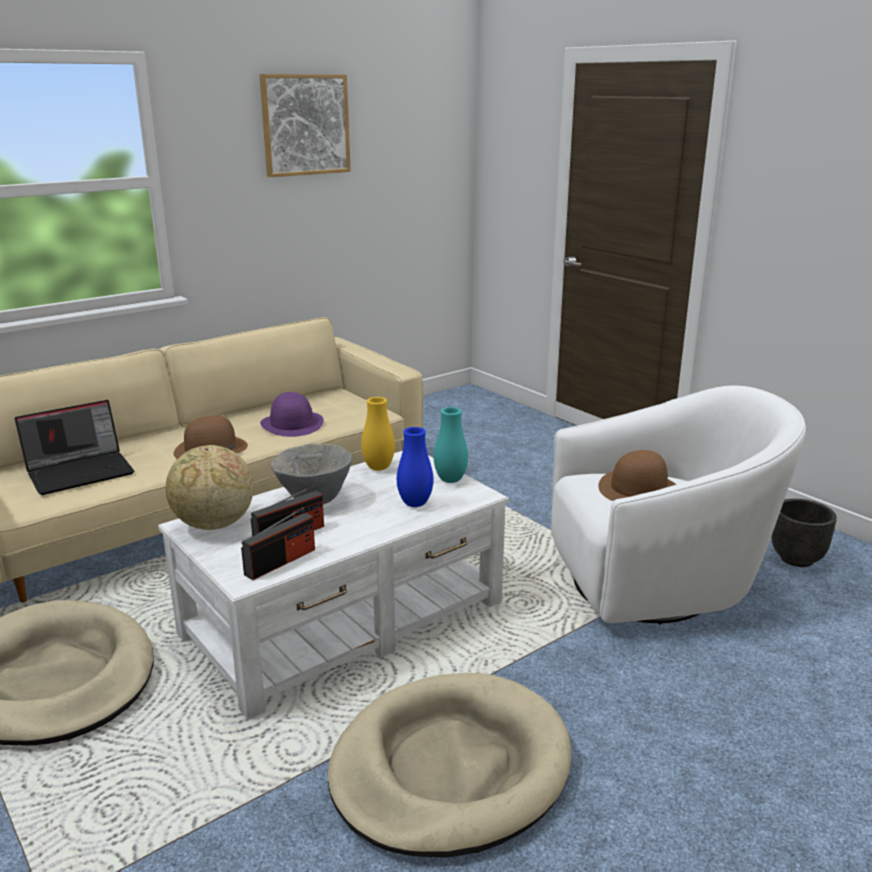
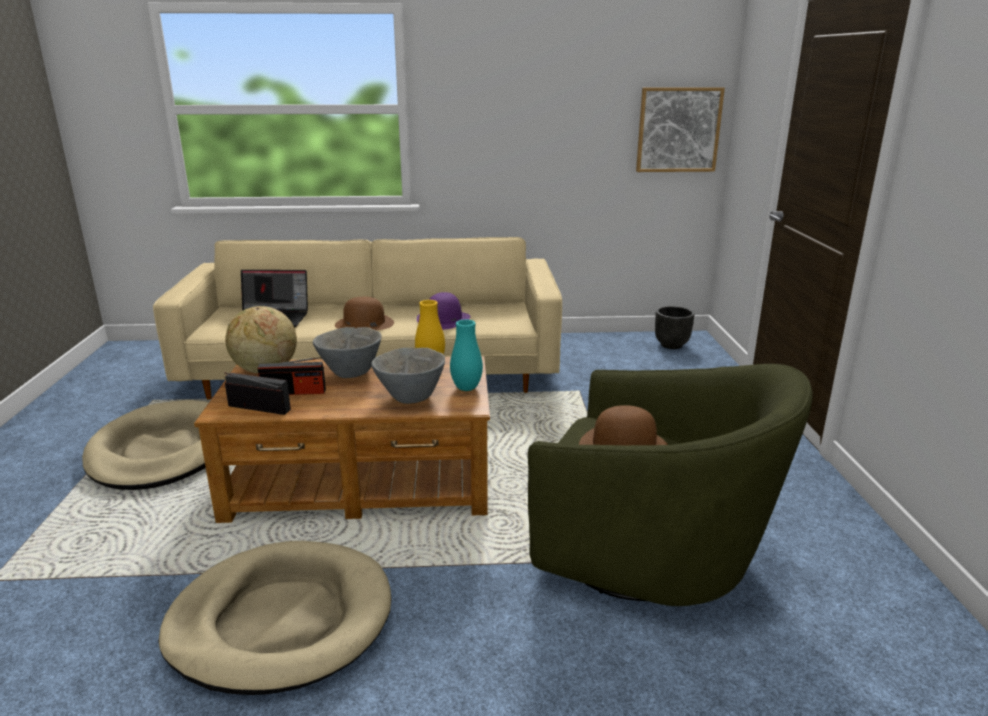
camera: 35 degrees right, 0 degrees up
(280, 562) = (259, 407): radio -> radio turned 150 degrees counterclockwise
(305, 125) = (544, 67): picture -> picture (678, 130)
(346, 618) = (362, 481): white coffee table -> brown coffee table
(415, 504) = (410, 397): blue vase -> grey bowl
(658, 583) = (650, 557): white armchair -> green armchair
(795, 559) = (842, 596): black planter -> black planter (671, 345)

